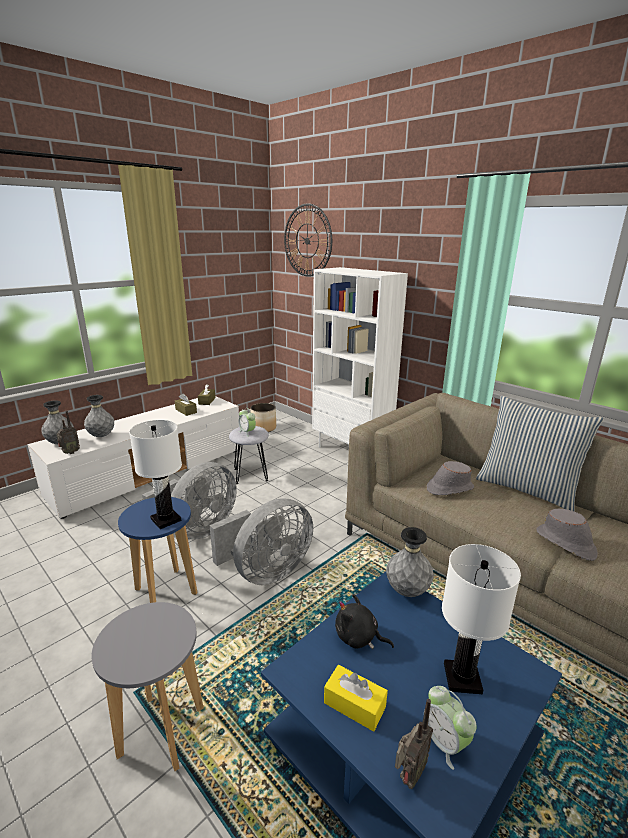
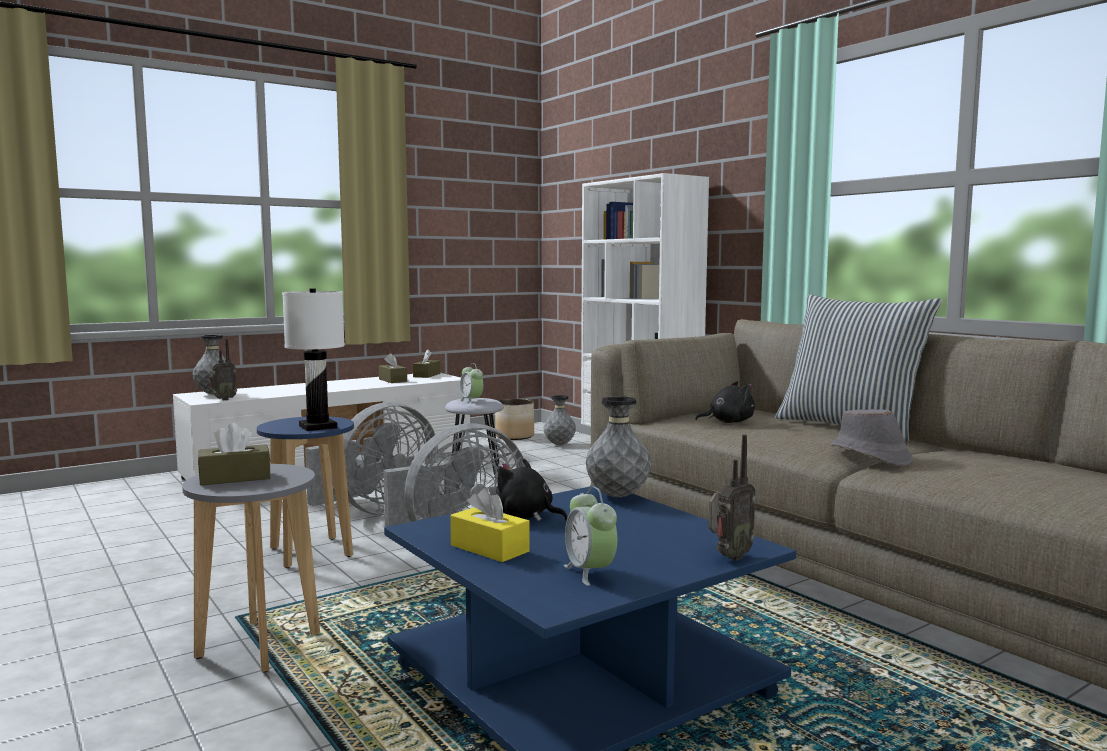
camera: 10 degrees right, 15 degrees down
(102, 436) = (269, 391): grey vase -> grey vase (559, 444)
(133, 640) = (235, 478): none -> brown tissue box
(307, 241) = (585, 160): wall clock -> none
(408, 775) = (527, 584): radio -> radio (728, 557)
(449, 488) = (728, 422): grey hat -> black plush toy
(462, 678) = (647, 544): white table lamp -> none

